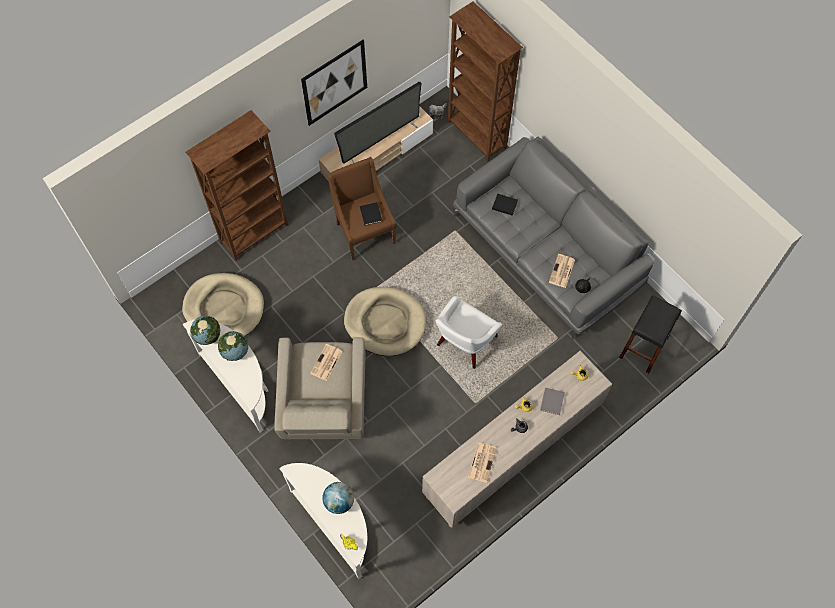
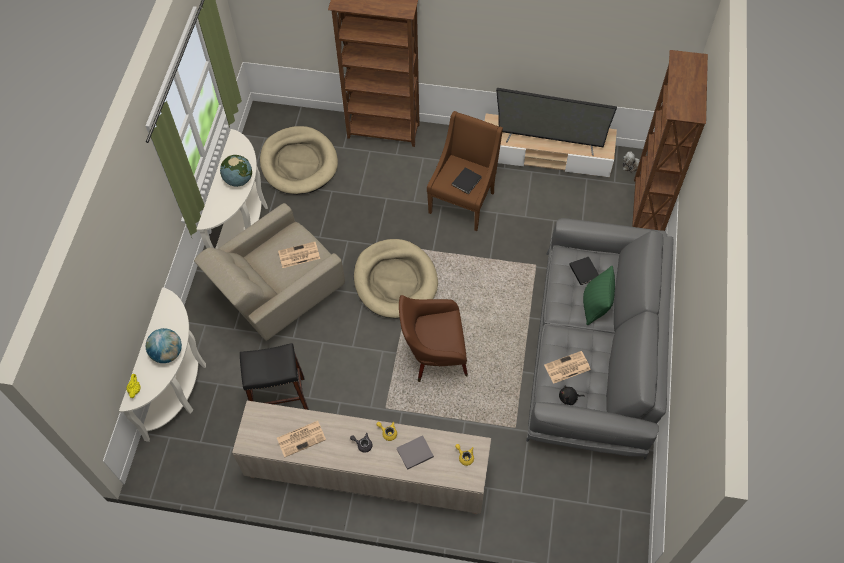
camera: 50 degrees right, 5 degrees down
(208, 336) = (236, 152): globe -> none
(335, 83) = (528, 41): picture -> none
(464, 344) = (434, 356): white armchair -> brown armchair
(534, 220) = (595, 306): none -> green pillow
(643, 347) = (580, 511): black stool -> black stool (279, 398)

